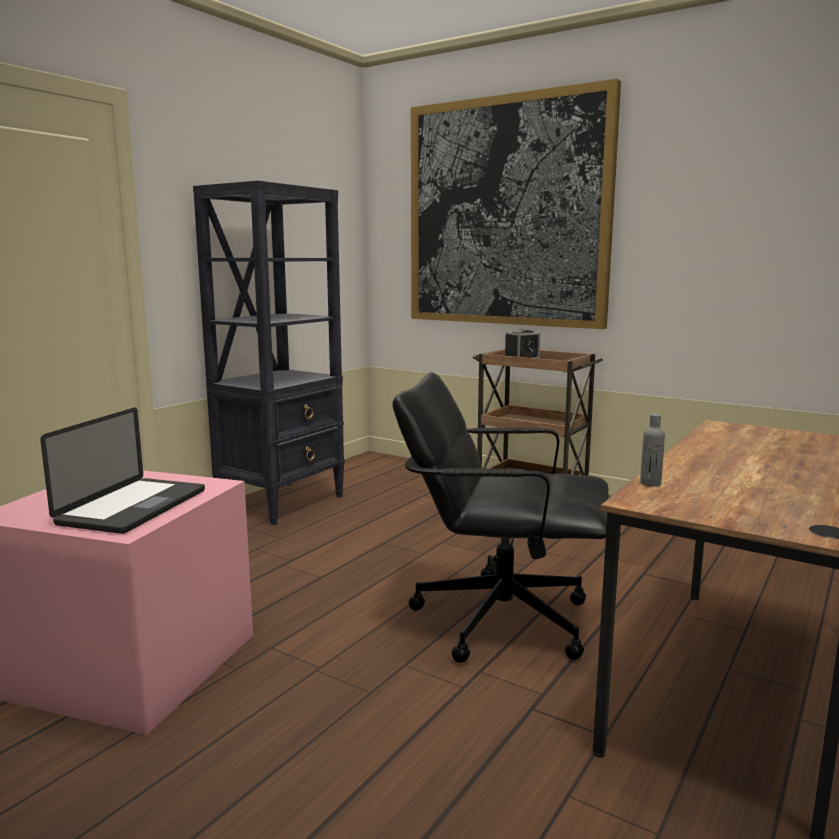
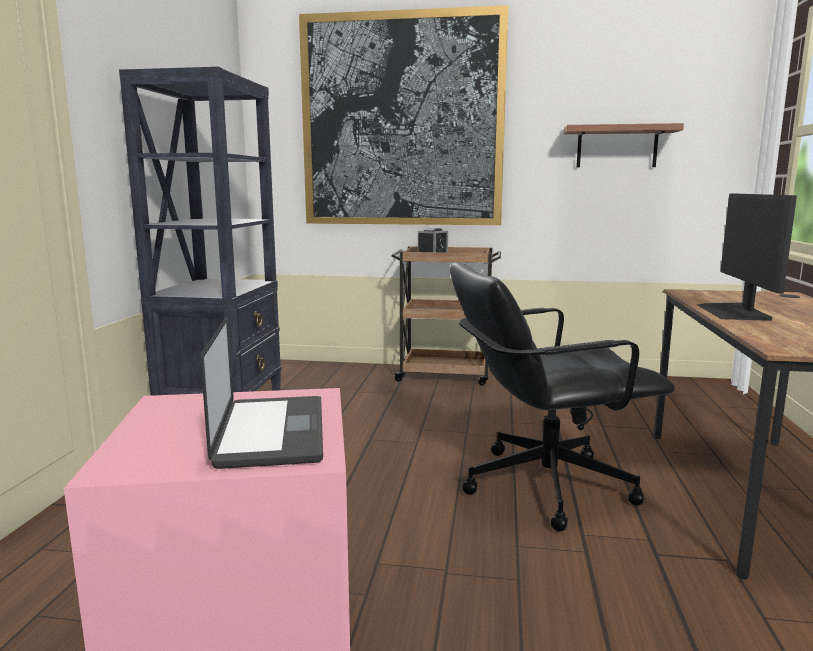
camera: 25 degrees left, 0 degrees up
(650, 483) = (755, 335): grey bottle -> none
(708, 455) = (734, 312): none -> monitor
(747, 239) = (617, 147): none -> shelf

